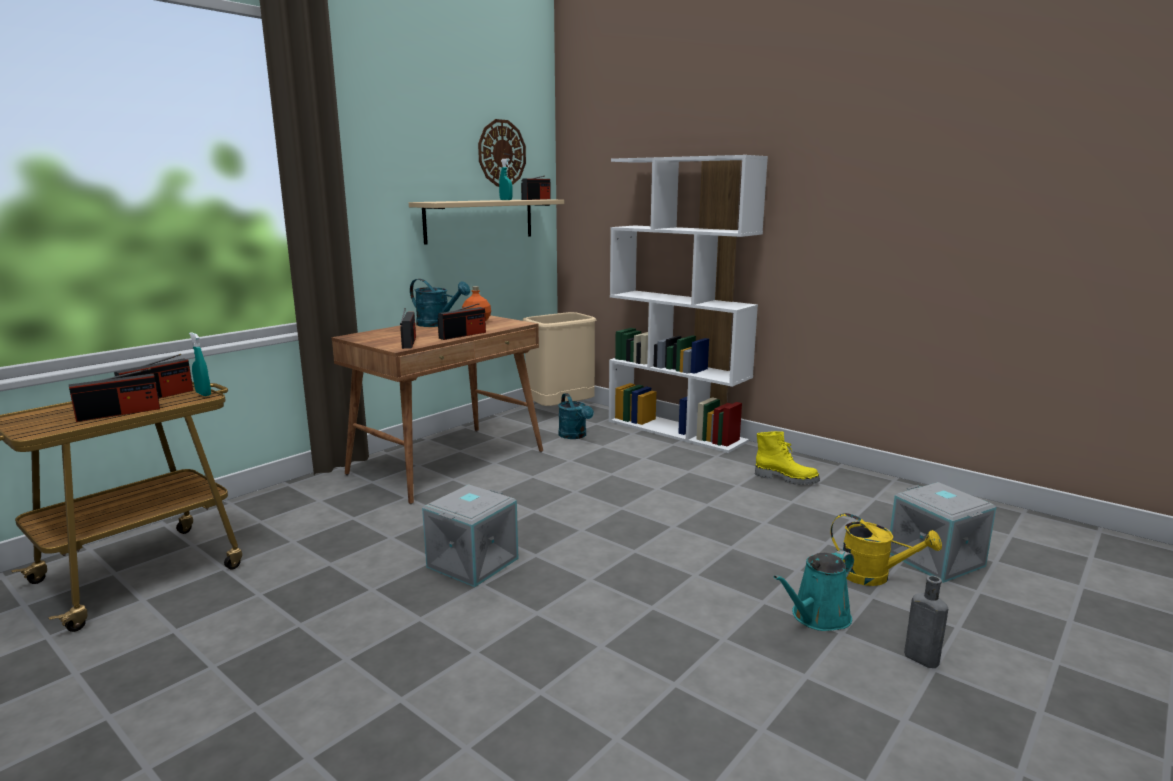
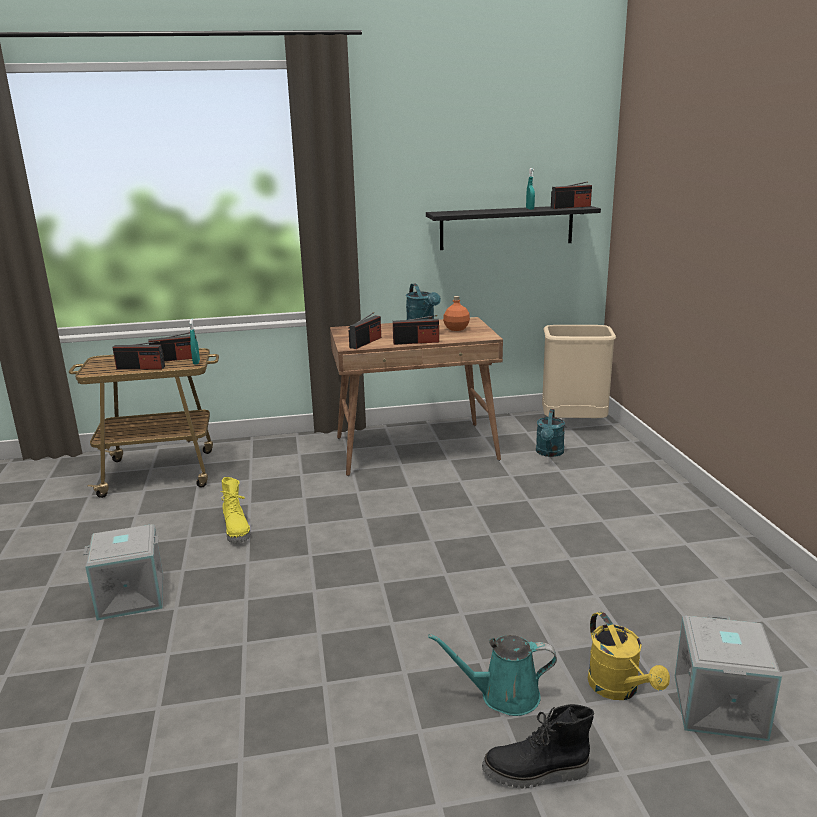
camera: 40 degrees right, 5 degrees up
(472, 562) = (326, 536): grey storage box -> grey storage box (132, 595)
(480, 220) = (506, 227): beige shelf -> black shelf
(501, 153) = (539, 160): wall clock -> none
(677, 431) = (656, 475): white bookcase -> none
(786, 478) = (694, 562): yellow boot -> yellow boot (237, 530)
(918, 657) = (535, 773): grey bottle -> black boot

